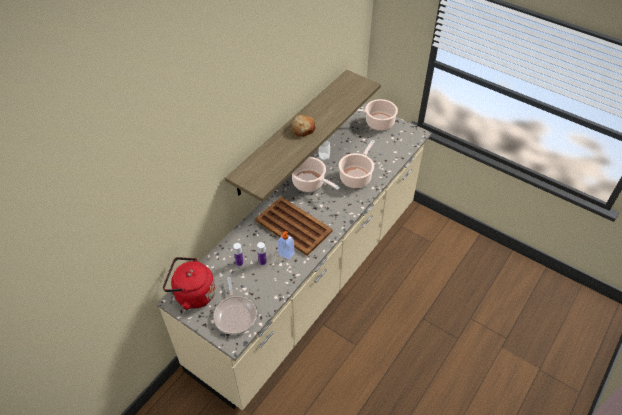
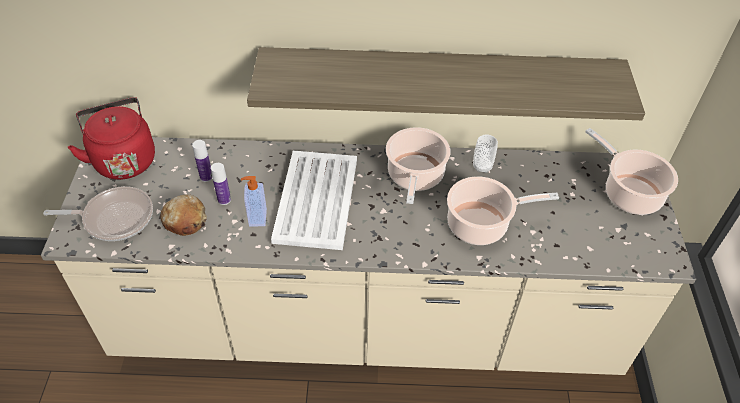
camera: 55 degrees right, 0 degrees up
(235, 314) = (114, 218): frying pan -> frying pan turned 135 degrees counterclockwise
(293, 225) = (317, 198): brown tray -> white tray
(302, 129) = (431, 74): bread -> bread (185, 220)

